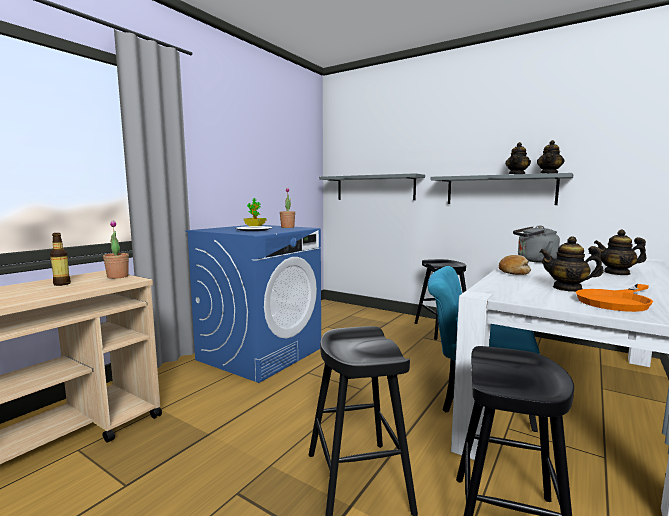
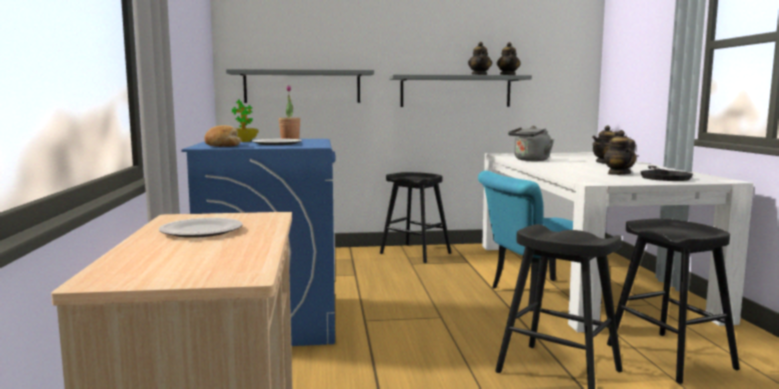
camera: 40 degrees left, 0 degrees up
(62, 284) = (202, 231): bottle -> plate
(117, 276) = (230, 216): potted plant -> none
(514, 271) = (550, 168): bread -> bread (223, 145)
(567, 288) = (618, 174): teapot -> teapot turned 105 degrees clockwise
(617, 301) = (663, 176): orange frying pan -> black frying pan

